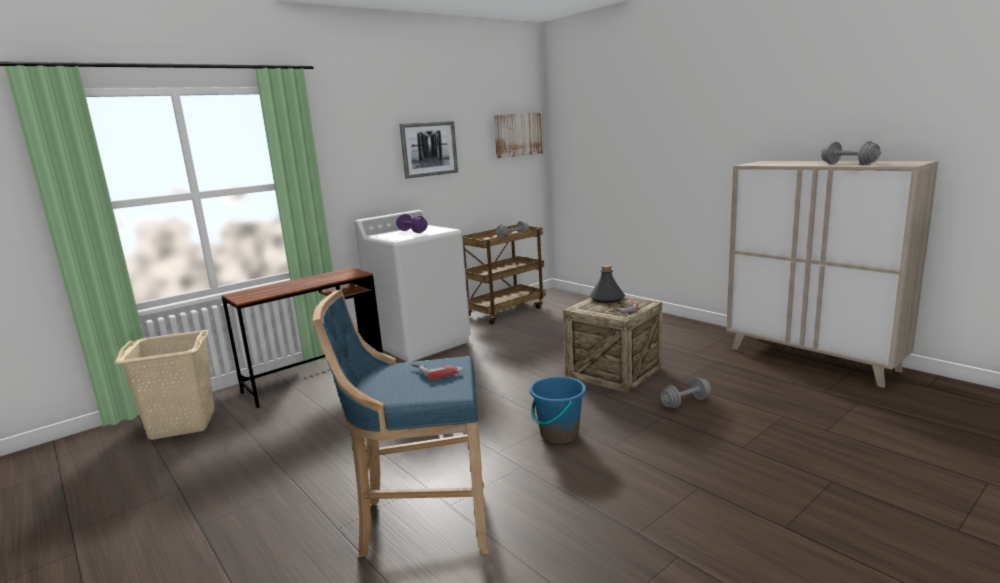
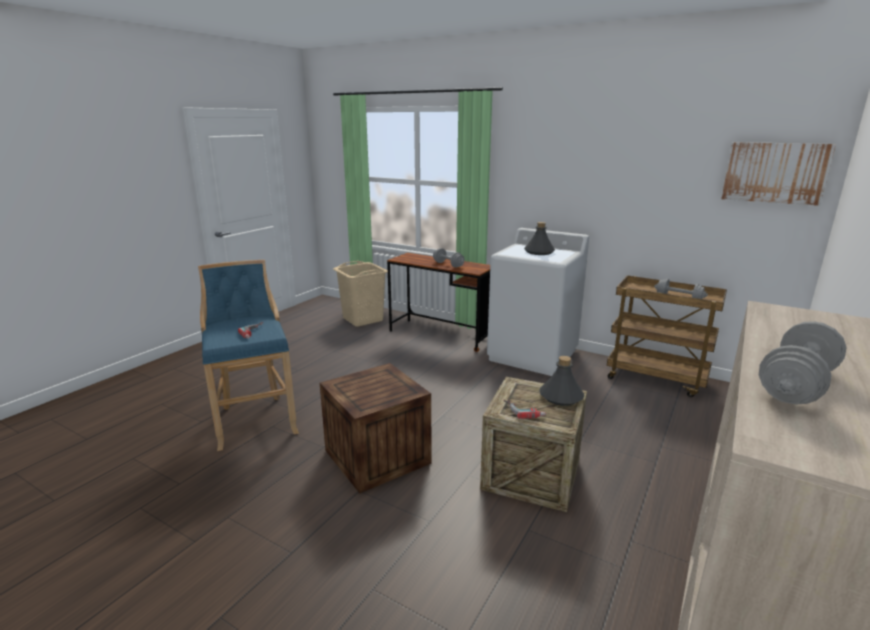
camera: 70 degrees right, 5 degrees up
(412, 232) = (539, 252): purple dumbbell -> grey bottle
(429, 149) = (619, 174): picture -> none
(559, 434) = (377, 457): blue bucket -> crate
(685, 402) = (471, 538): grey dumbbell -> grey dumbbell (448, 265)

